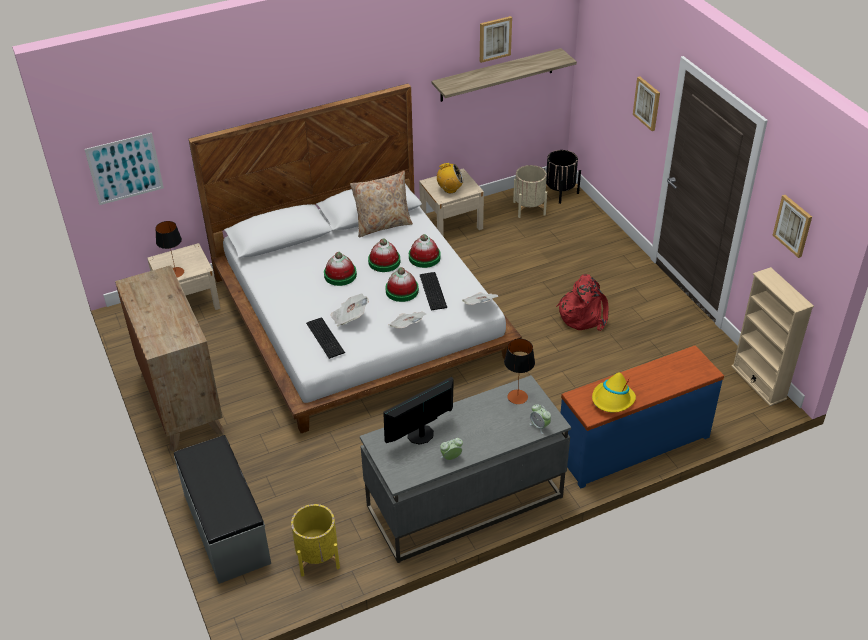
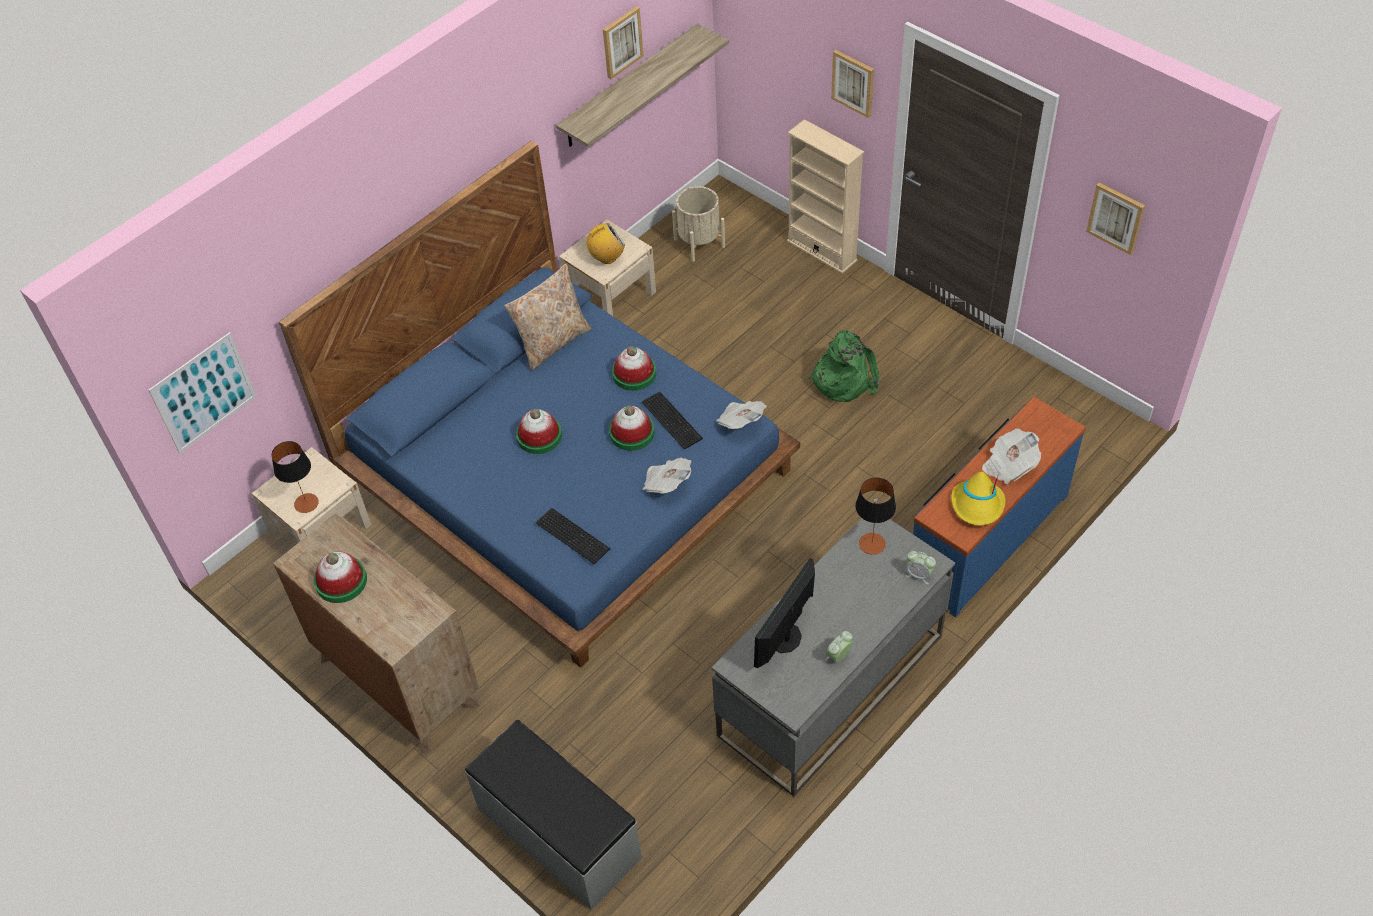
camera: 20 degrees left, 10 degrees up
(317, 557) = (693, 826): yellow planter -> none
(349, 317) = (587, 495): newspaper -> newspaper (1009, 465)
(361, 317) = (567, 475): white bed -> blue bed
(384, 261) = (586, 397): hat -> hat (341, 581)
(560, 192) = (726, 207): black planter -> none
(583, 315) = (843, 378): red backpack -> green backpack
(759, 382) = (1088, 403): beige bookcase -> beige bookcase (822, 250)

